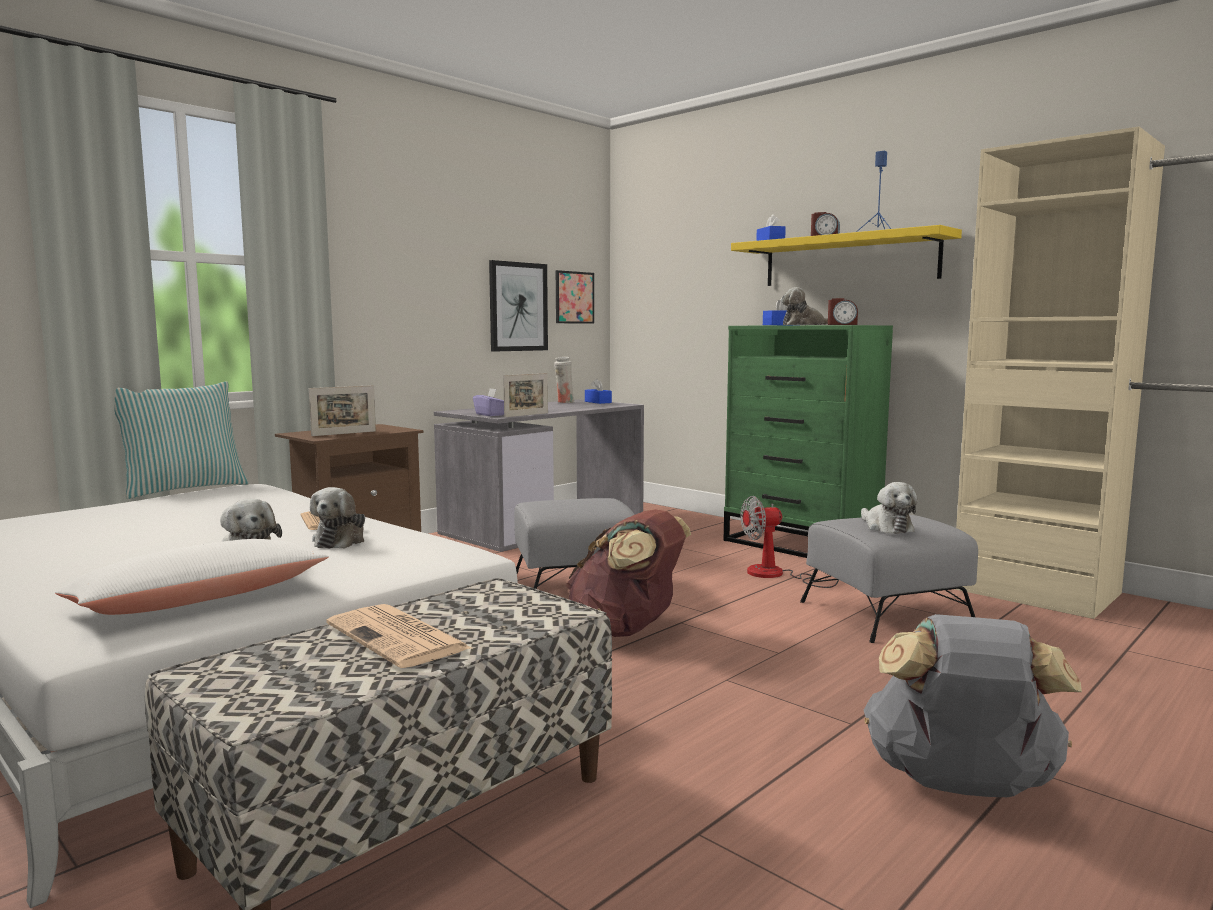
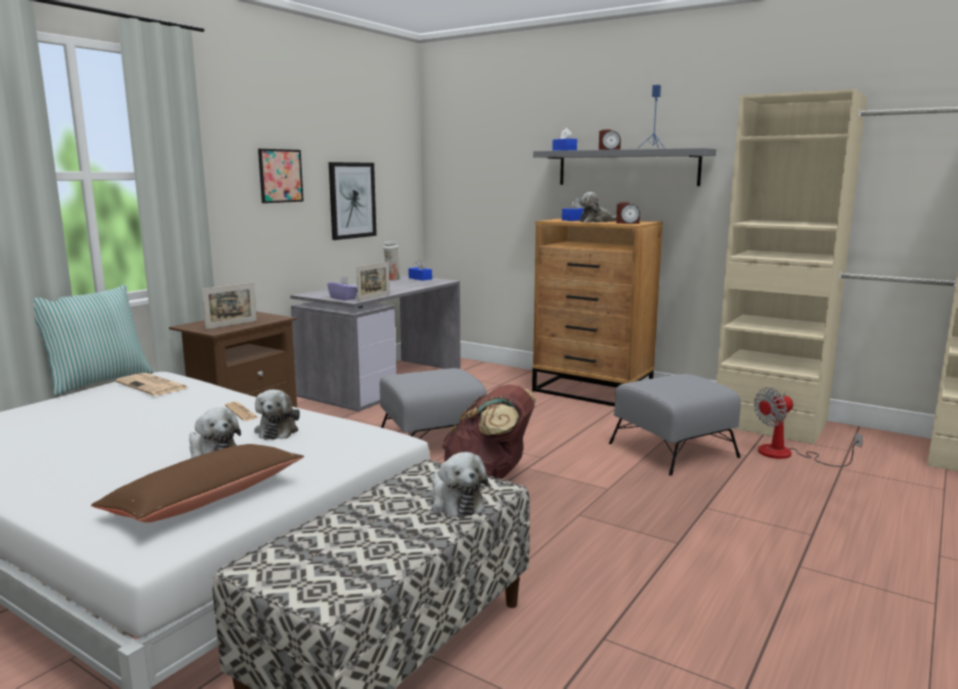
camera: 10 degrees left, 5 degrees up
(199, 600) = (205, 499): white pillow -> brown pillow
(399, 637) = (387, 521): newspaper -> newspaper (153, 385)
(574, 297) = (395, 189): picture -> picture (280, 176)
(777, 575) = (584, 420): fan -> fan (787, 455)
(801, 545) = (592, 392): green dresser -> brown dresser
(849, 260) = (627, 168): yellow shelf -> grey shelf
(886, 527) = (676, 388): plush toy -> plush toy (455, 503)
(960, 786) = (762, 584): grey backpack -> none

